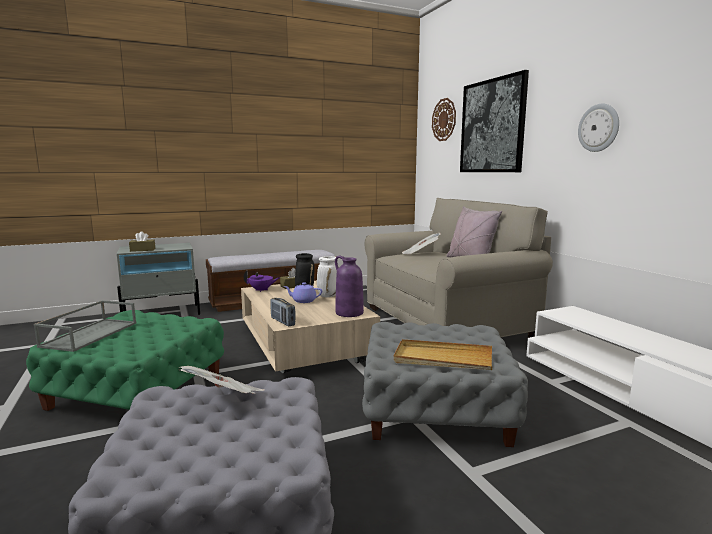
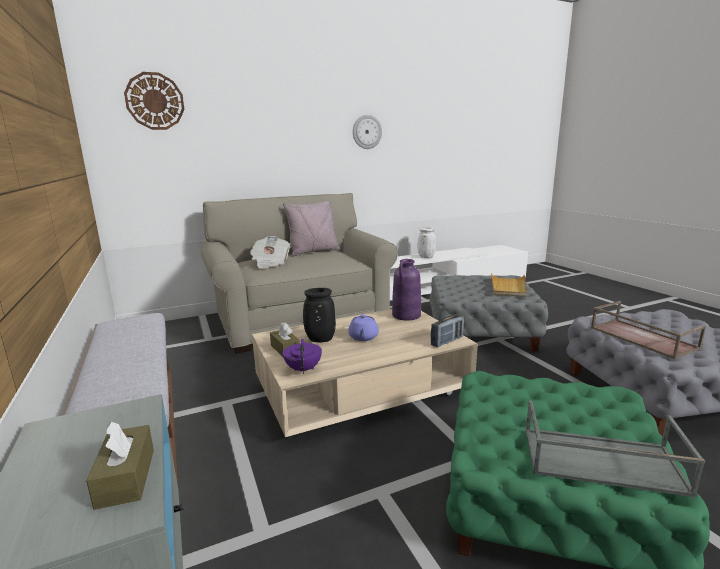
camera: 90 degrees left, 5 degrees up
(224, 400) = (640, 337): newspaper -> brown tray
(328, 295) = (340, 326): white vase -> white vase (425, 257)
(492, 126) = (252, 119): picture -> none

